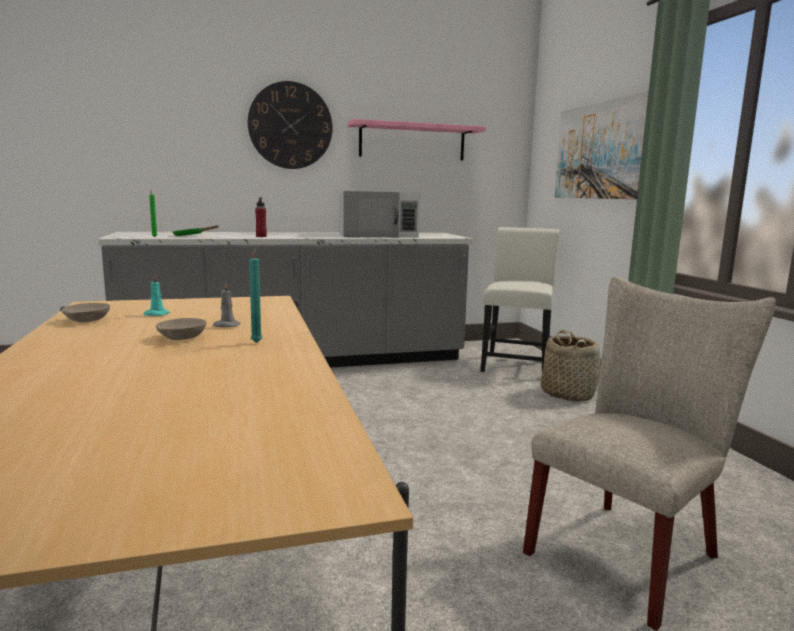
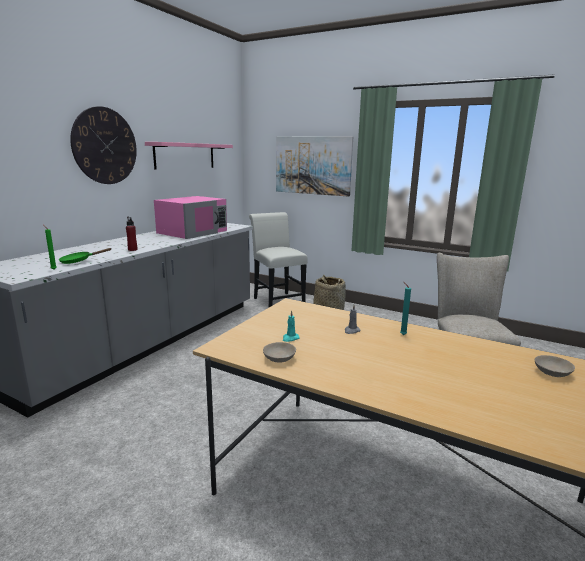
camera: 45 degrees left, 5 degrees up
(184, 338) = (370, 346): beige bowl -> beige bowl (551, 372)
(378, 235) = (193, 232): white microwave -> pink microwave

